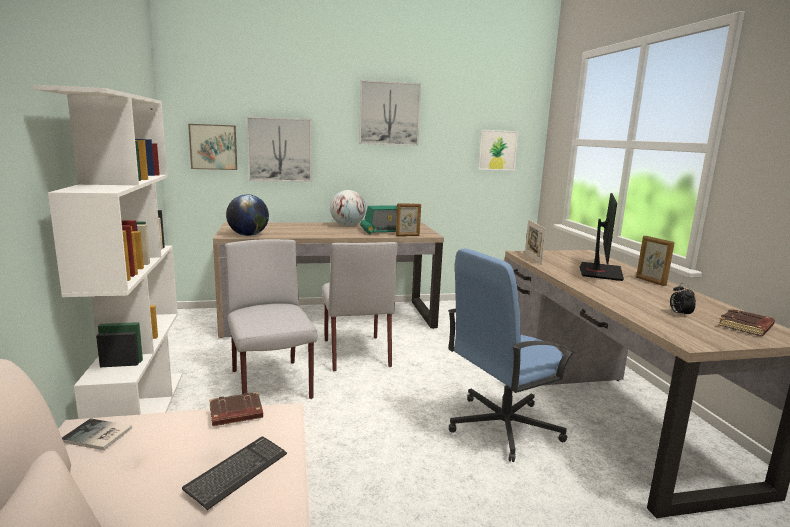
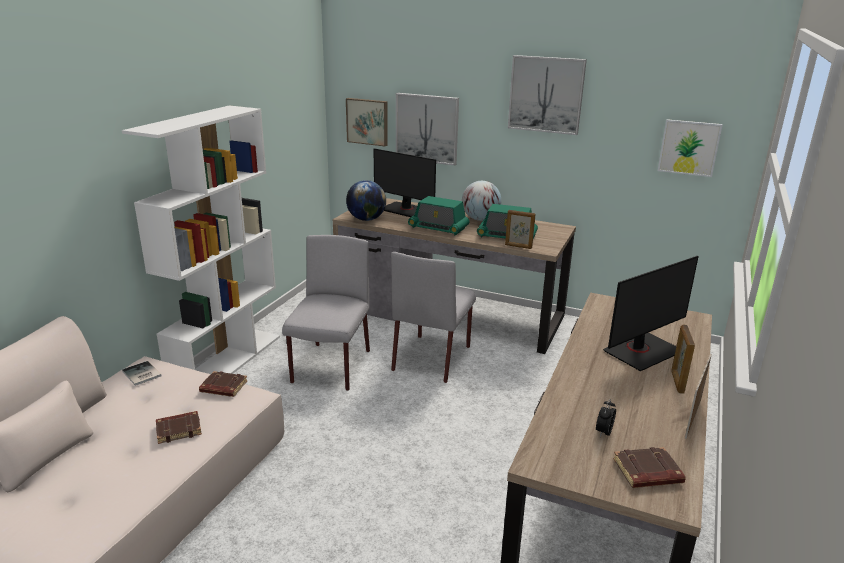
camera: 35 degrees right, 10 degrees up
(237, 472) = (179, 429): keyboard -> brown book
(272, 227) = (404, 210): none -> monitor
(324, 233) = (438, 228): none -> radio
(502, 426) = (473, 477): blue office chair -> none
(532, 258) = (599, 311): picture frame -> picture frame (693, 418)

